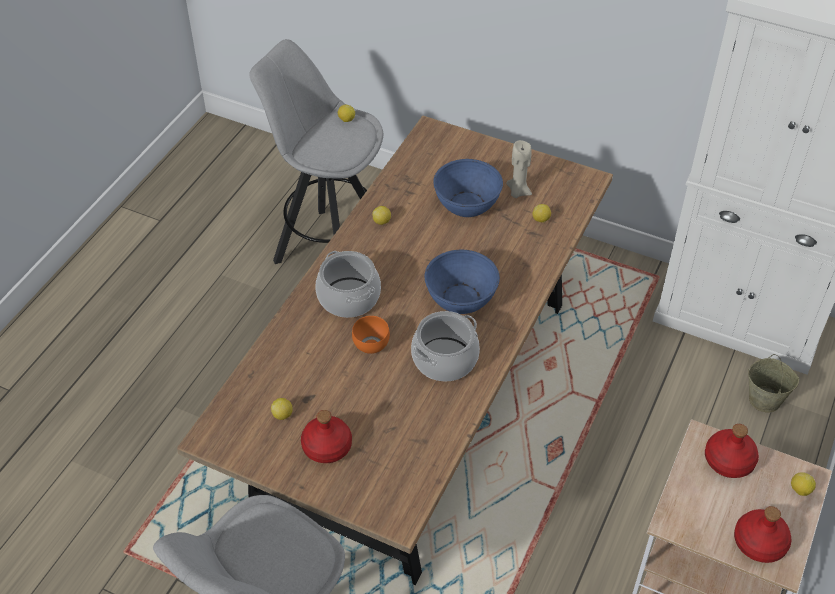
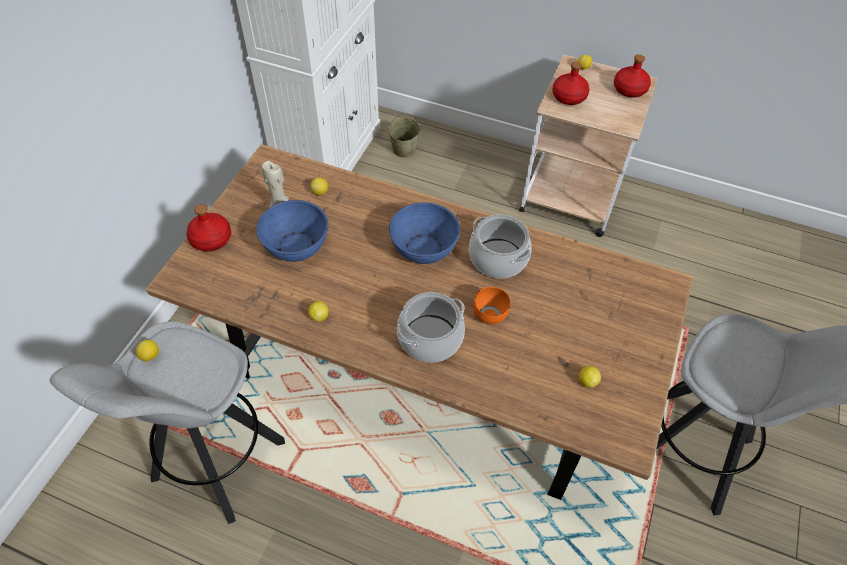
camera: 95 degrees left, 5 degrees up
(327, 447) = (614, 341): red bottle -> red bottle (212, 239)

